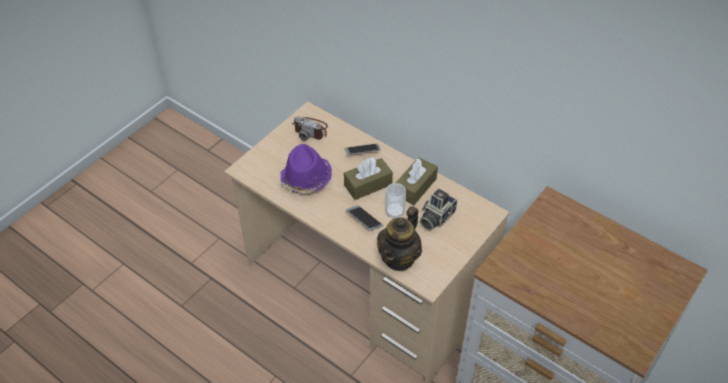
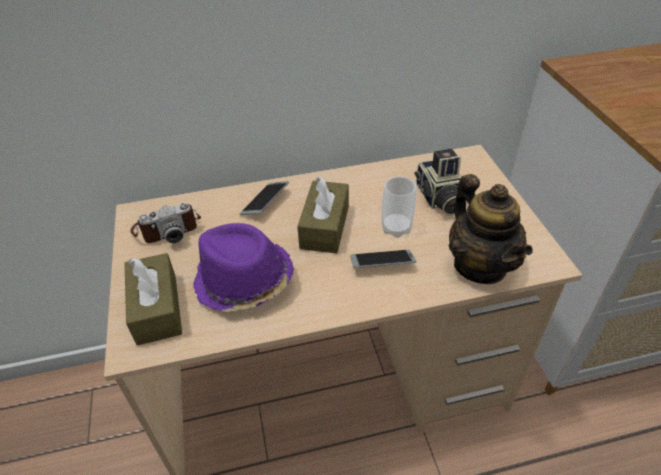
camera: 50 degrees left, 5 degrees down
(415, 187) = (373, 190): brown tissue box -> brown tissue box (157, 308)

